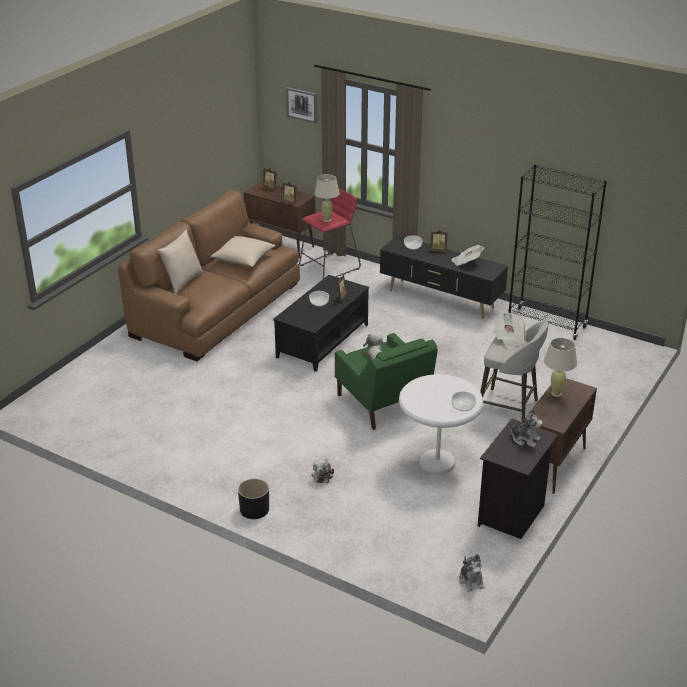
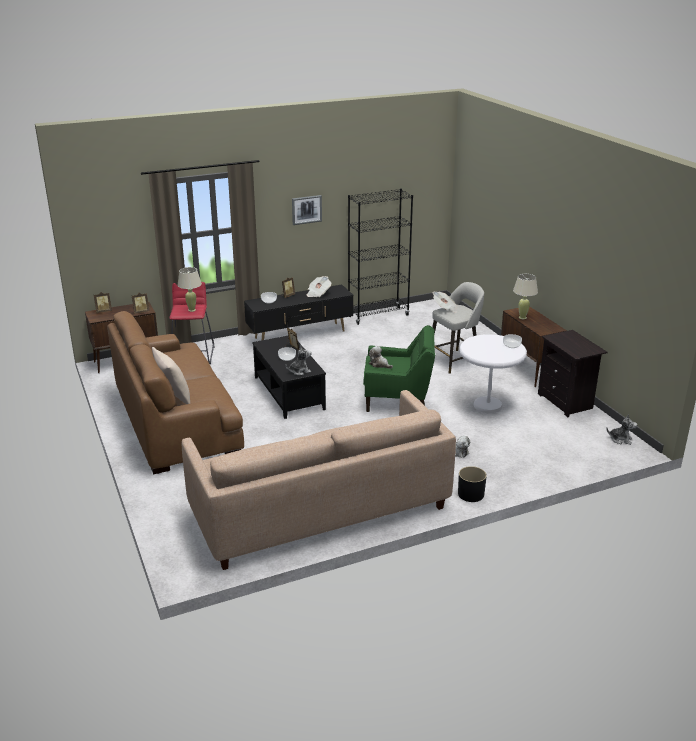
camera: 55 degrees left, 5 degrees down
(152, 434) = (319, 509): none -> beige sofa
(243, 259) = (181, 362): beige pillow -> none
(302, 104) = (123, 218): picture -> picture (306, 209)
(525, 439) = (569, 340): plush toy -> plush toy (299, 371)

